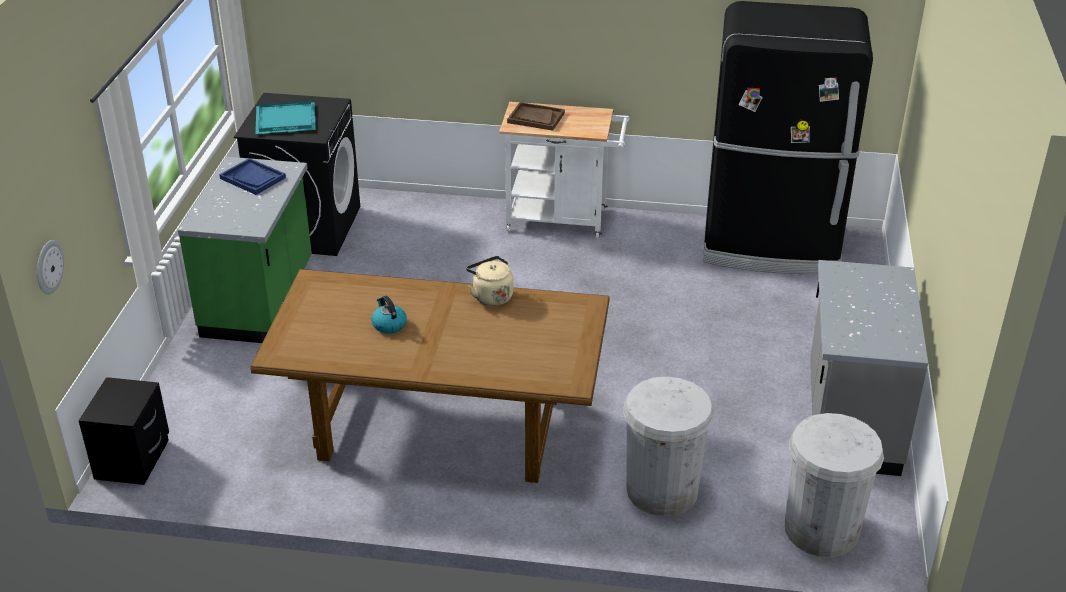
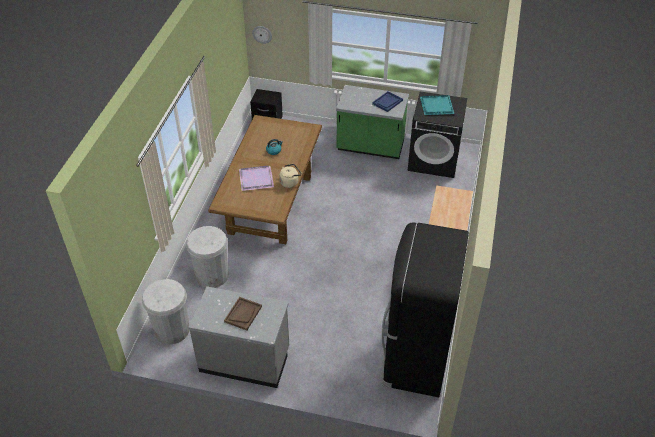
camera: 95 degrees right, 10 degrees up
(483, 340) = (256, 178): none -> purple tray
(535, 118) = (452, 200): brown tray -> brown tray (243, 314)

